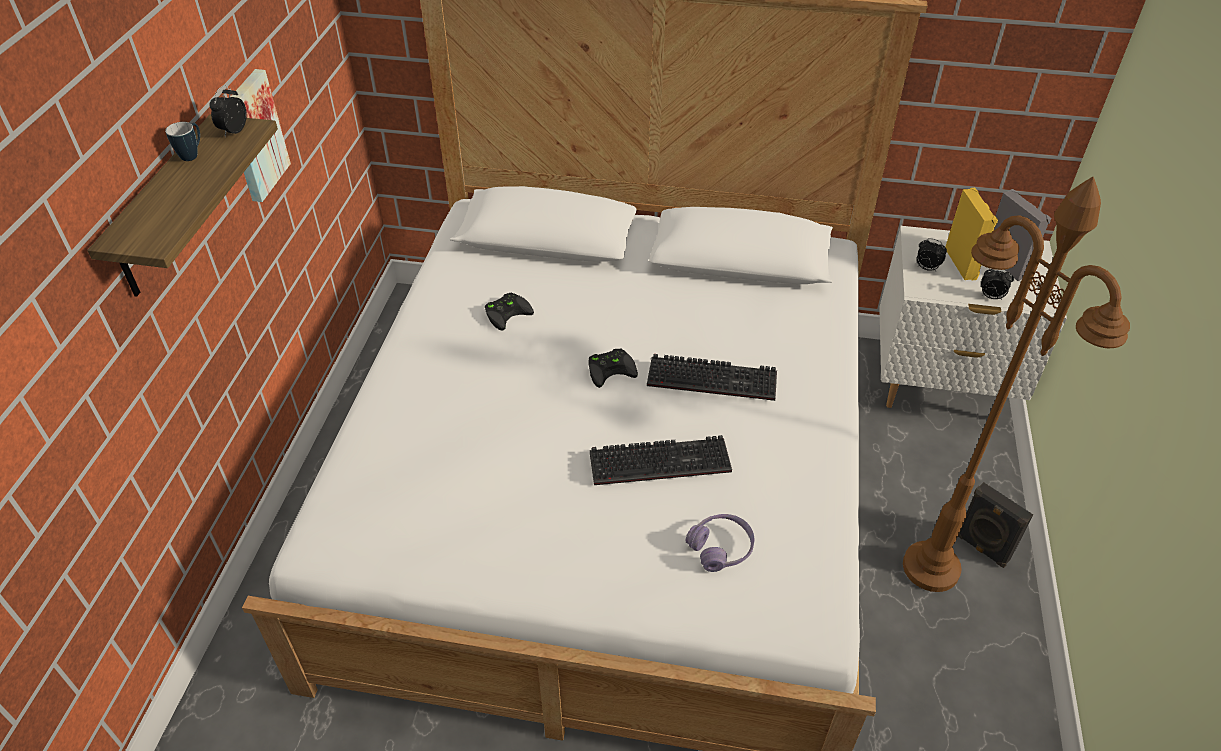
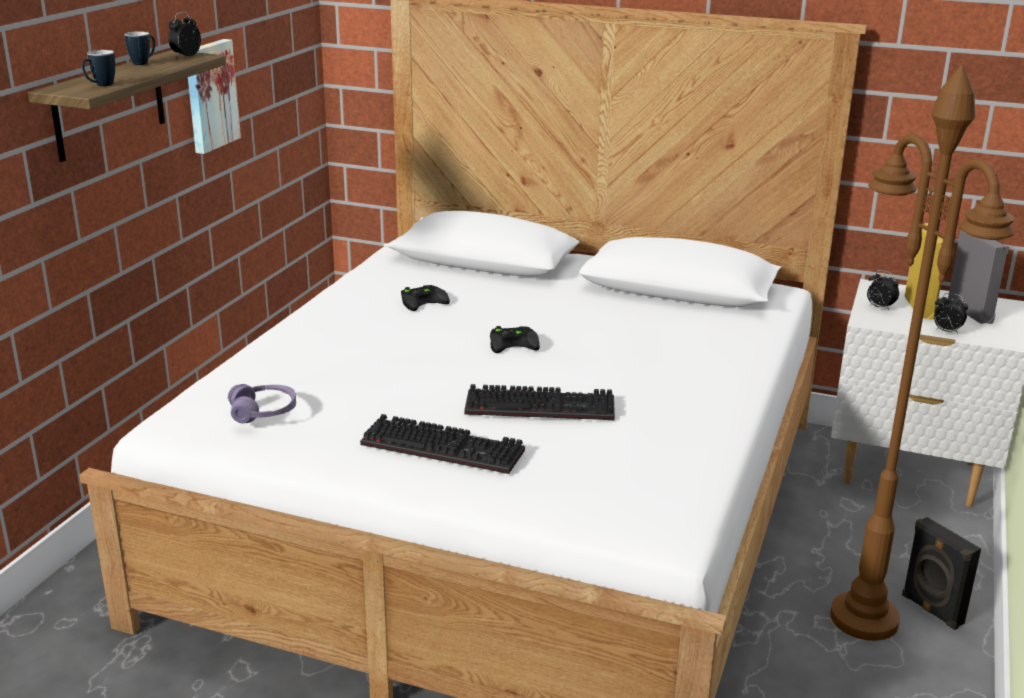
camera: 10 degrees right, 20 degrees down
(165, 223) = (100, 85): none -> mug
(714, 378) = (620, 358): keyboard -> keyboard (446, 447)
(720, 548) = (582, 469): purple headphones -> purple headphones (263, 412)

